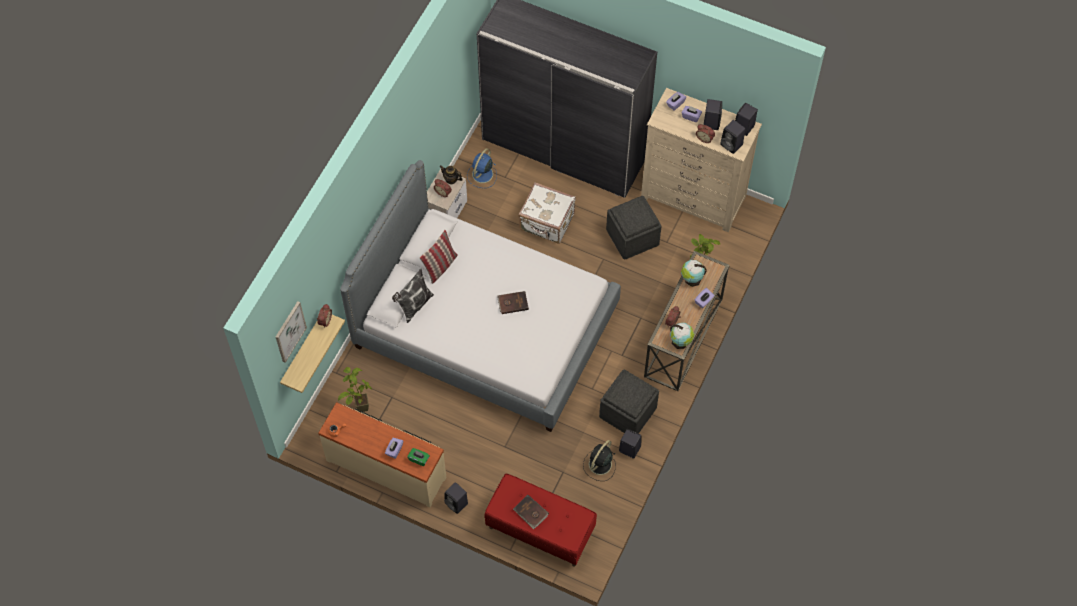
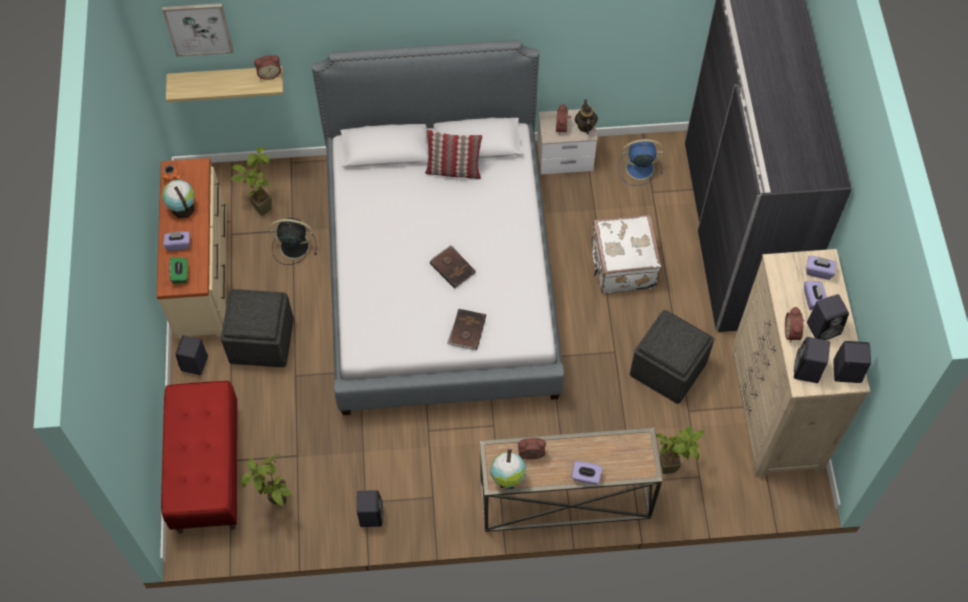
camera: 60 degrees right, 0 degrees up
(414, 306) = (385, 171): pillow -> none
(530, 512) = (190, 434): brown book -> brown book (466, 330)
(590, 499) = (277, 504): none -> potted plant
(599, 465) = (329, 492): black fan -> black fan (293, 246)
(627, 411) = (421, 487): grey ottoman -> grey ottoman (262, 340)
(691, 279) = (609, 446): globe -> globe (182, 208)

